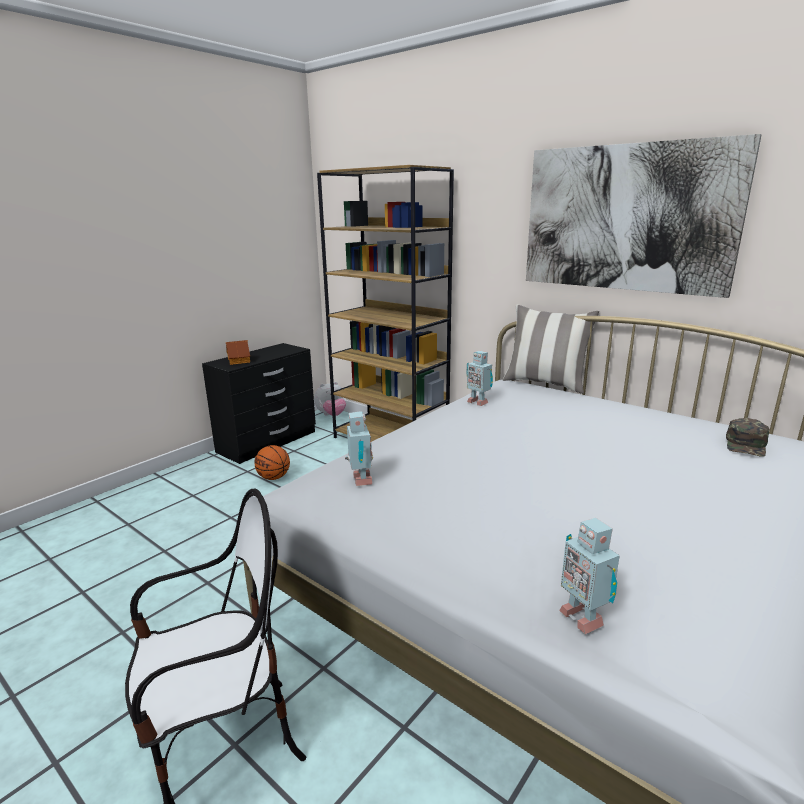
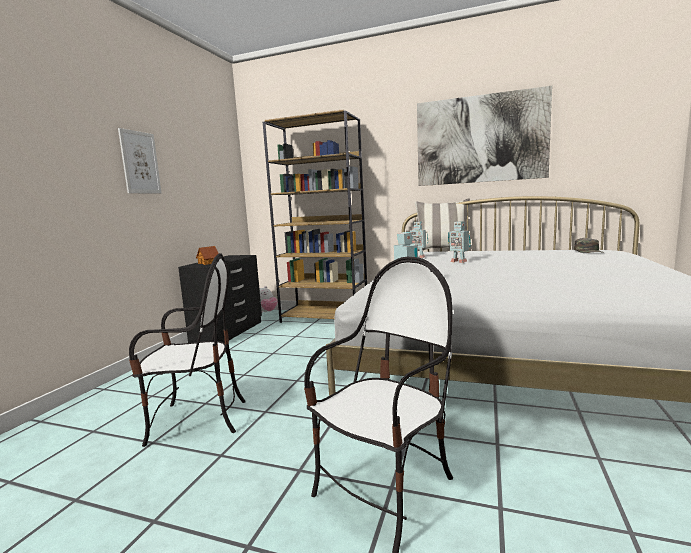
camera: 20 degrees left, 10 degrees down
(138, 574) = (197, 420): none -> chair
(149, 240) = (140, 162): none -> picture
(273, 477) = (255, 349): basketball -> none
(582, 616) = (629, 298): toy robot -> toy robot (458, 261)

